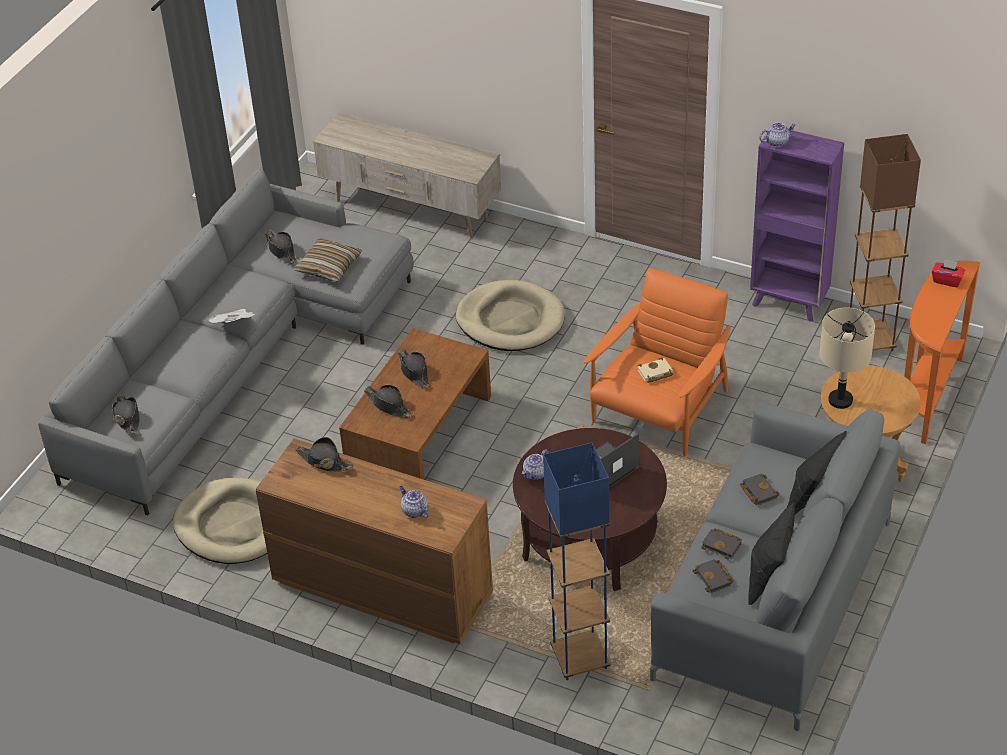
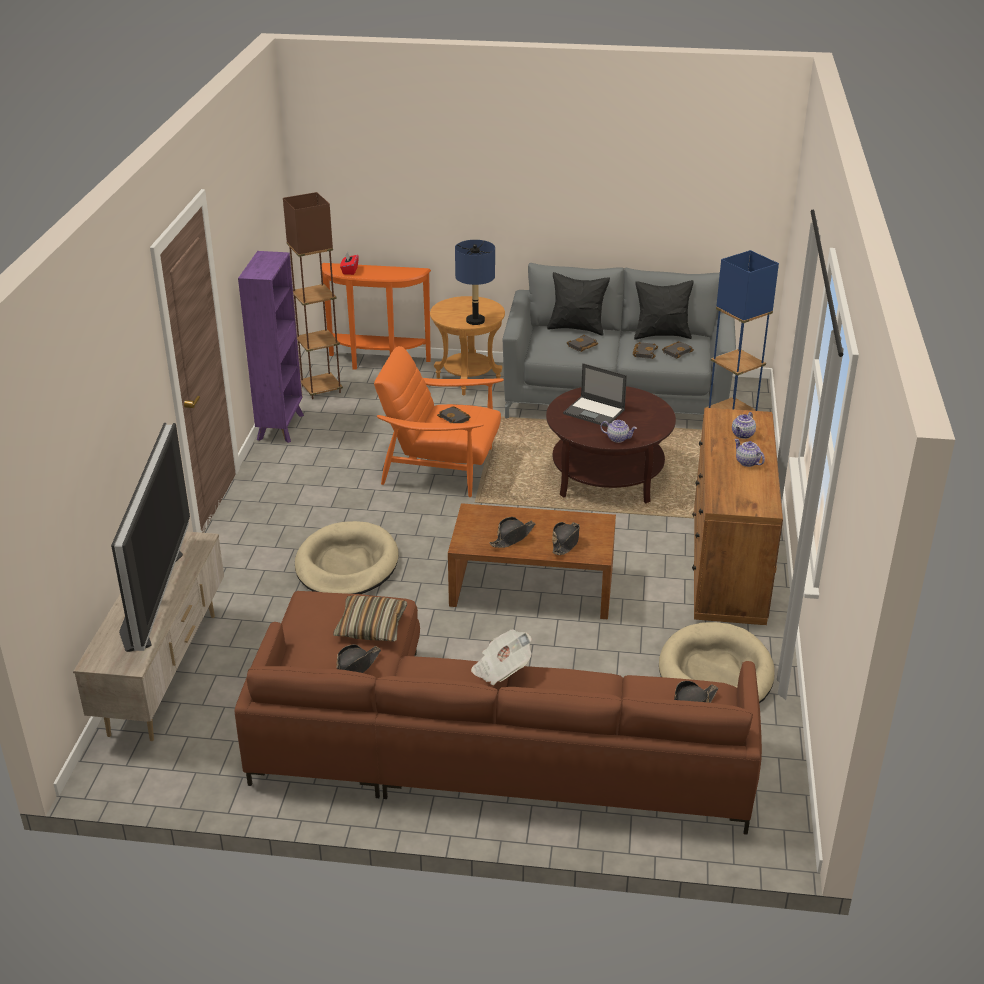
camera: 110 degrees left, 10 degrees down
(237, 359) = (474, 745): grey sofa -> brown sofa
(323, 461) = (722, 489): black hat -> none
(404, 148) = (153, 597): none -> television
(654, 373) = (455, 418): beige book -> black book
(777, 142) = (263, 273): teapot -> teapot (747, 462)
(840, 400) = (475, 321): beige table lamp -> blue table lamp

